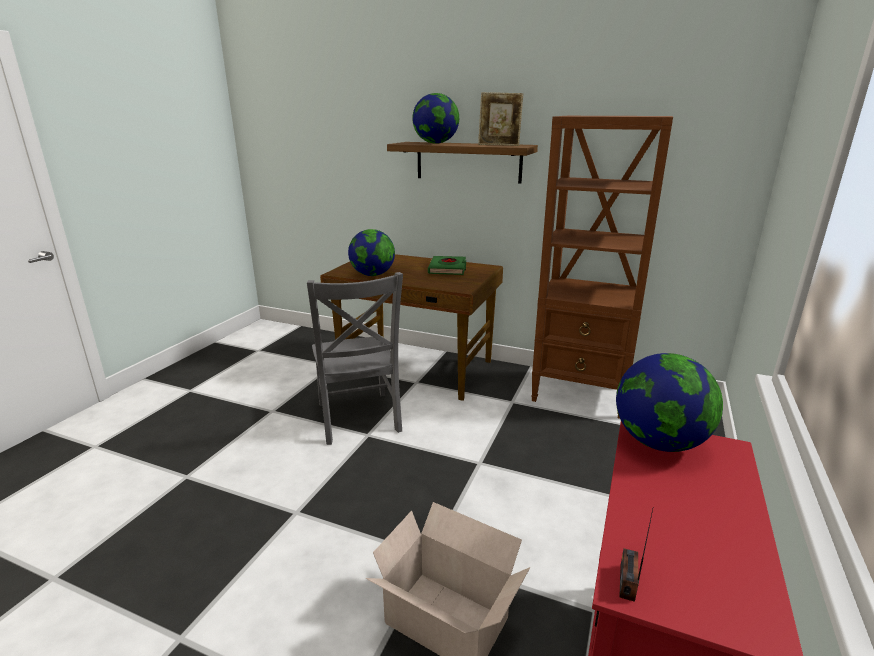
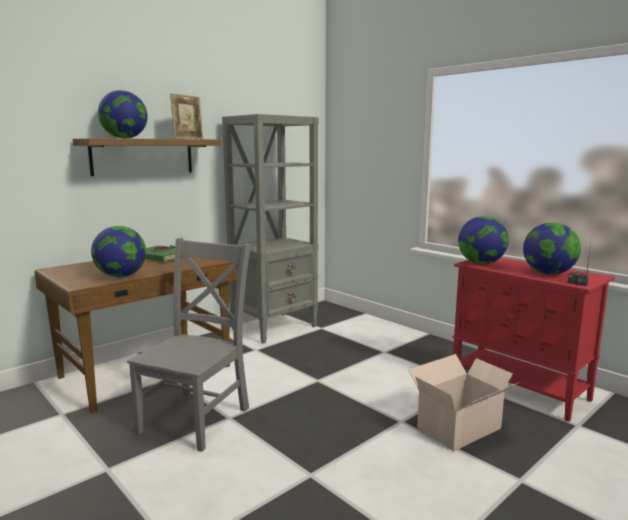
camera: 65 degrees left, 10 degrees down
(358, 419) = (197, 418): grey chair -> grey chair turned 75 degrees counterclockwise
(581, 394) = (275, 327): brown bookcase -> grey bookcase
(678, 534) = (548, 273): none -> globe

